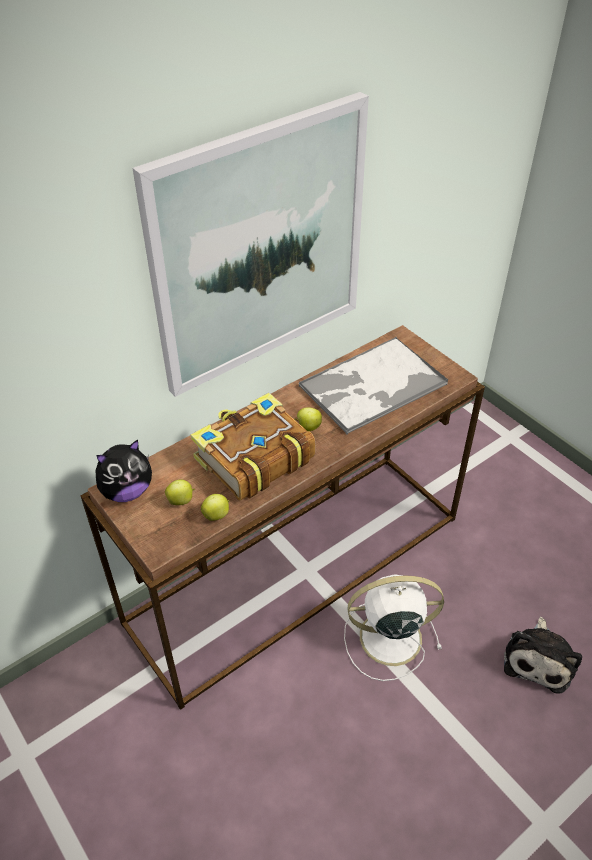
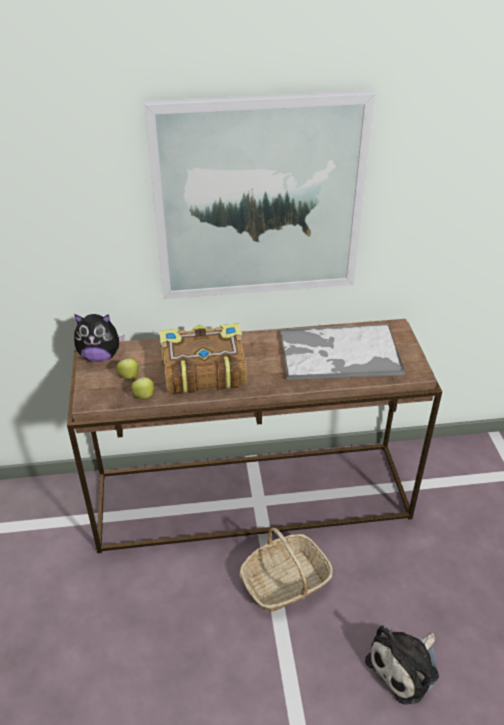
camera: 30 degrees right, 5 degrees down
(308, 427) = (261, 364): apple -> none
(387, 638) = (285, 582): white fan -> basket

